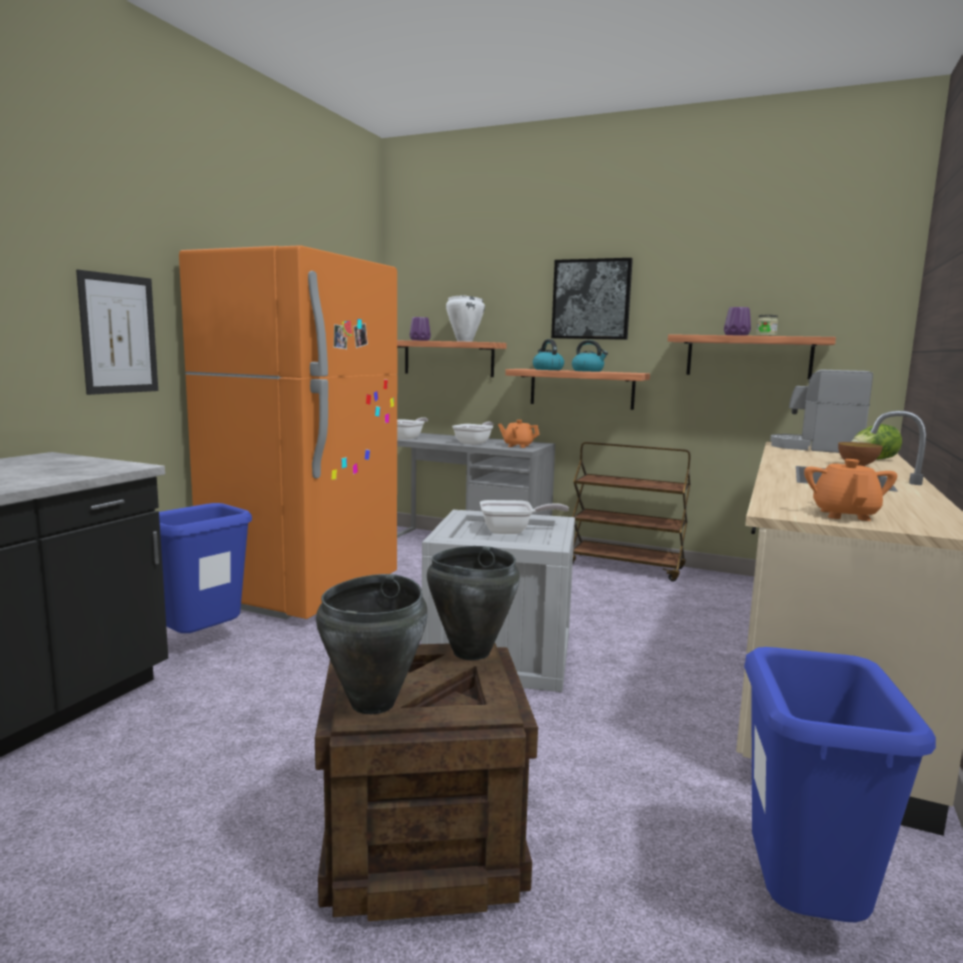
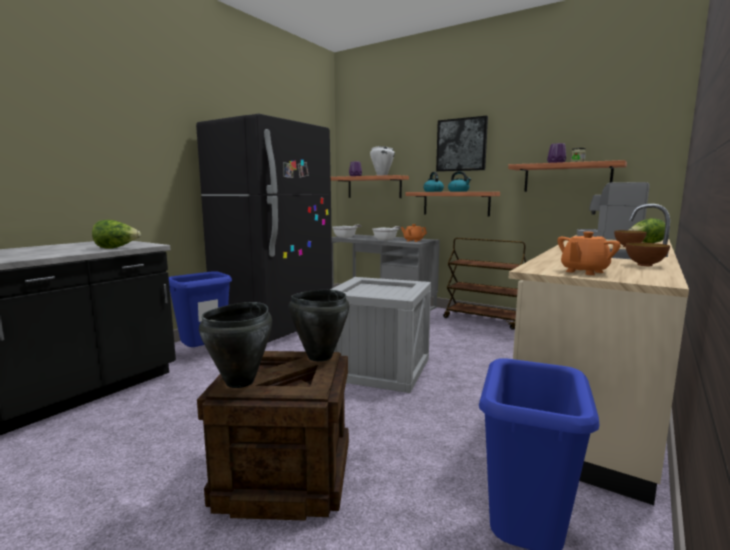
camera: 10 degrees right, 0 degrees up
(78, 474) = (116, 248): none -> lettuce
(119, 334) = (159, 171): picture -> none
(304, 590) = (274, 327): orange fridge -> black fridge
(512, 531) = (386, 289): frying pan -> none
(845, 515) = (584, 271): orange teapot -> orange teapot turned 150 degrees counterclockwise
(909, 501) = (644, 265): none -> bowl

